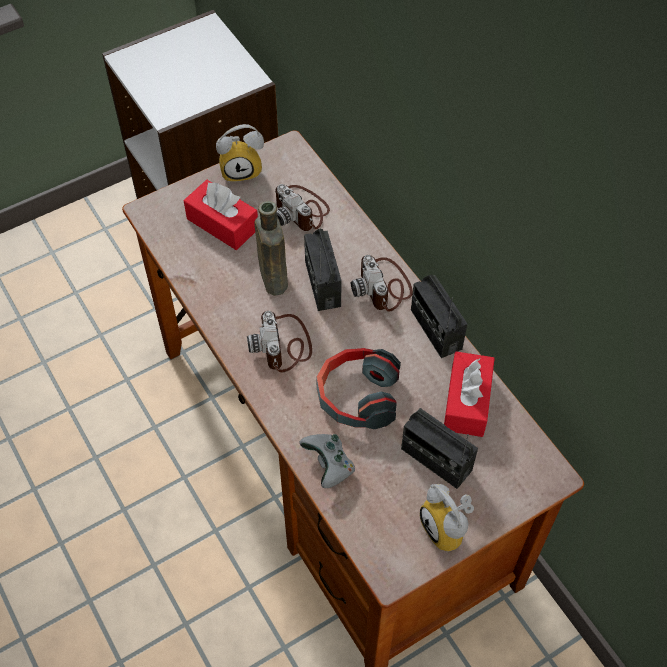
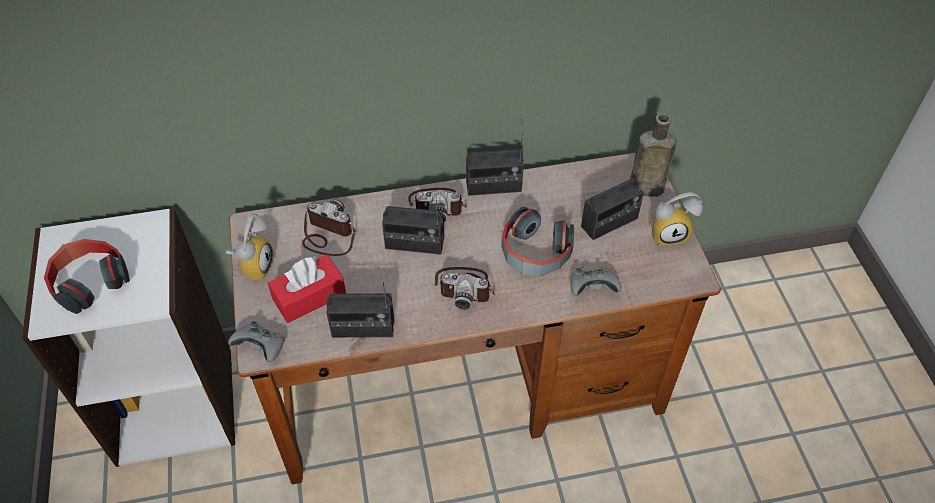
camera: 70 degrees left, 5 degrees down
(153, 211) = (262, 348): none -> grey game controller
(170, 67) = (90, 282): none -> headphones
(202, 277) = (363, 328): none -> radio
(272, 277) = (389, 275): brown bottle -> brown bottle (643, 189)
(301, 210) = (327, 235): camera -> camera turned 135 degrees counterclockwise
(467, 401) = (566, 189): red tissue box -> none

